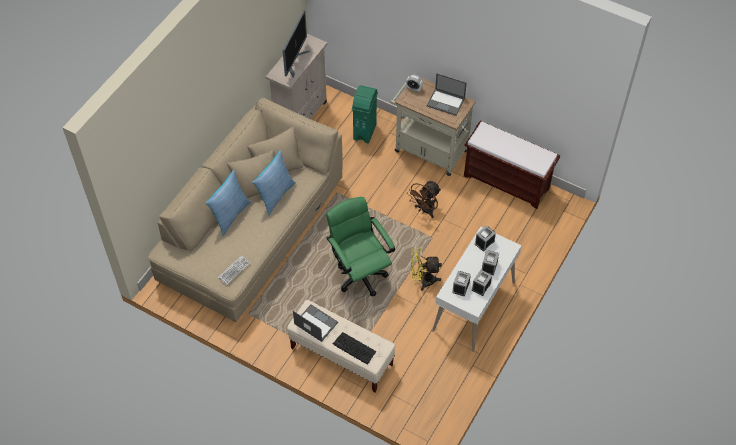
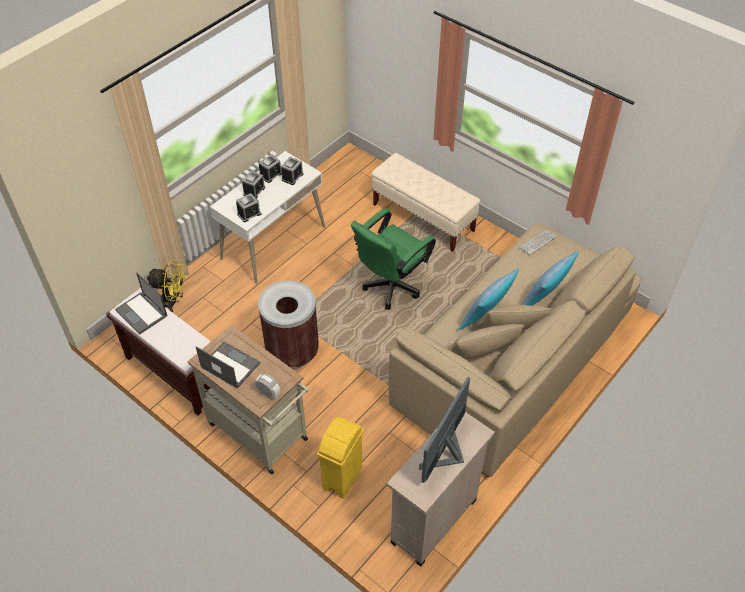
camera: 170 degrees left, 5 degrees down
(315, 323) = (450, 196): laptop -> laptop (142, 313)
(354, 348) = (413, 170): keyboard -> none
(359, 275) = (390, 290): green office chair -> green office chair turned 60 degrees clockwise
(365, 131) = (342, 478): green trash can -> yellow trash can
(423, 280) = (319, 275): yellow fan -> yellow fan (173, 301)
(425, 210) = (292, 352): brown fan -> brown trash can

